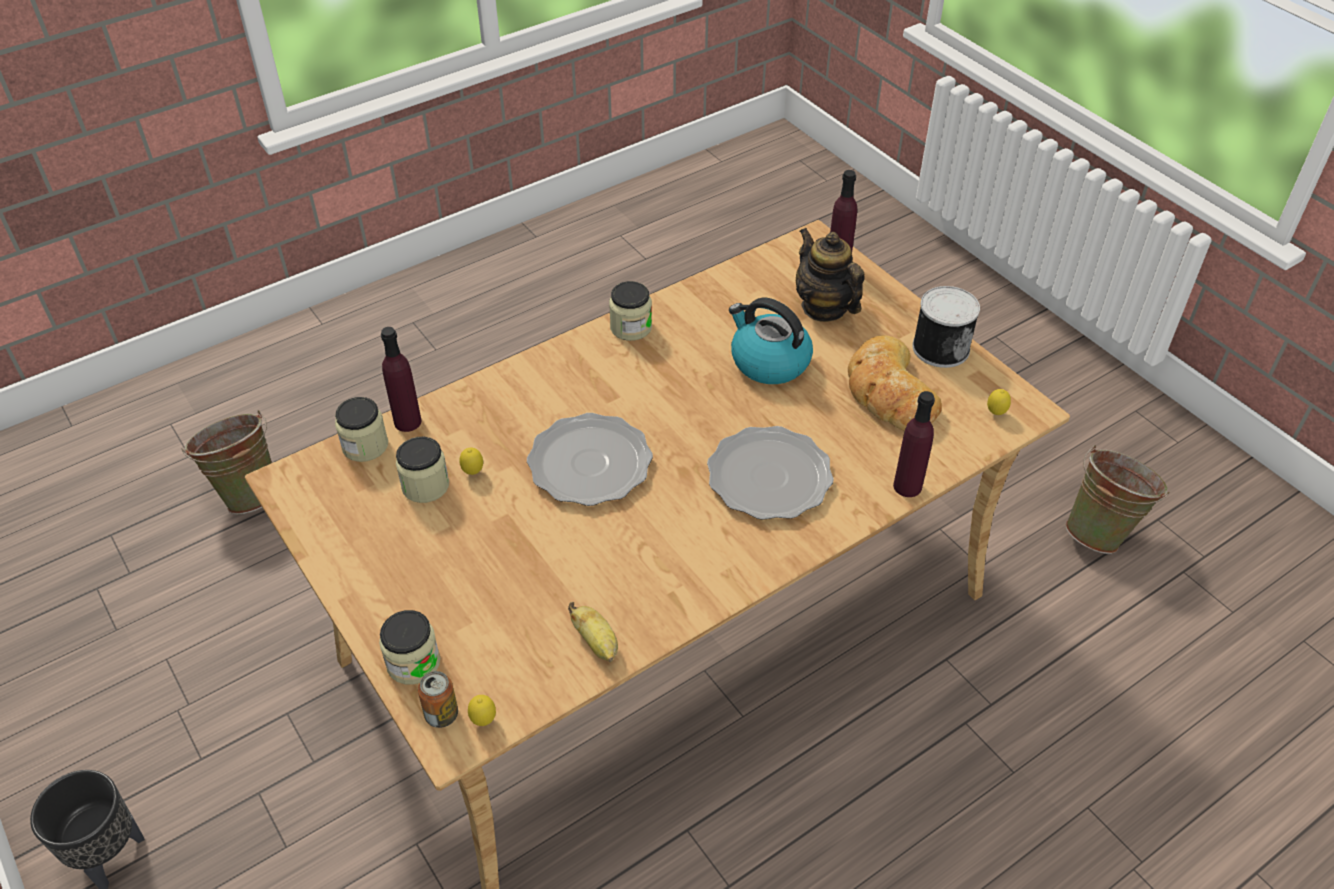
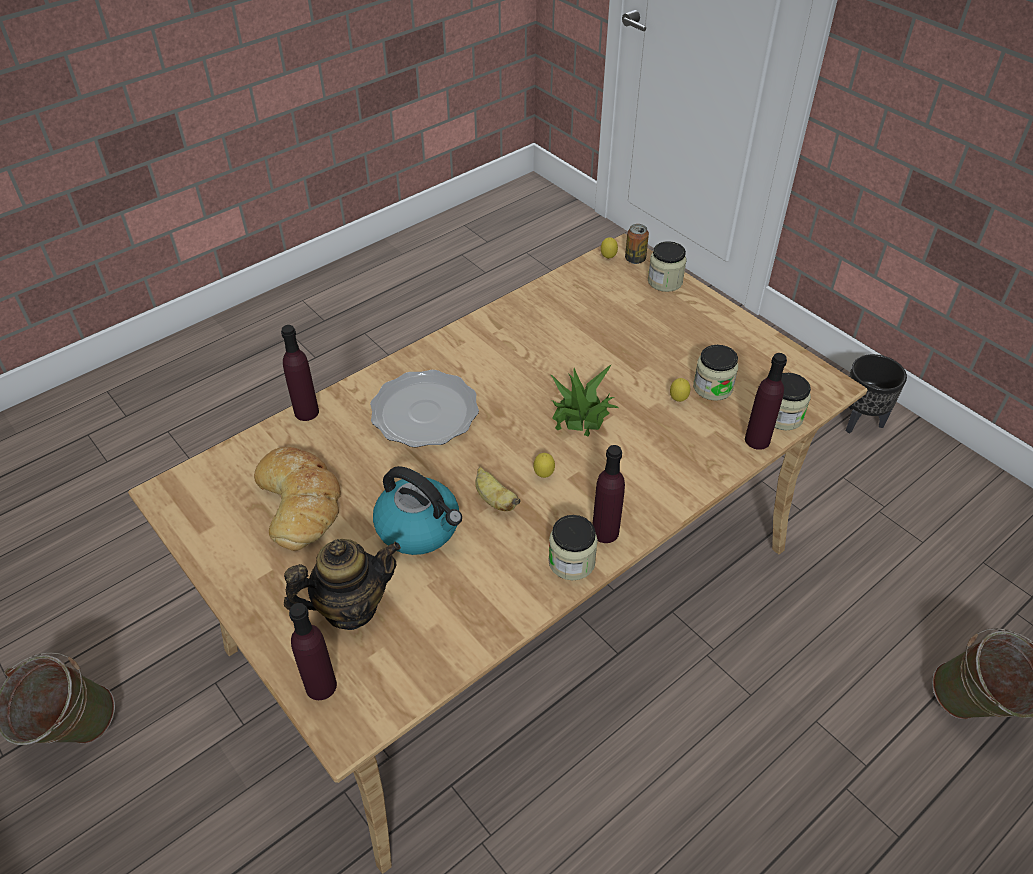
camera: 175 degrees right, 0 degrees up
(591, 463) = (580, 413): plate -> potted plant
(594, 348) = (605, 532): none -> purple bottle
(597, 643) = (547, 297): banana -> banana (494, 500)
(824, 307) = (350, 607): teapot -> teapot turned 75 degrees counterclockwise
(940, 347) = (230, 560): can -> none
(995, 413) = (201, 485): lemon -> lemon (543, 475)

